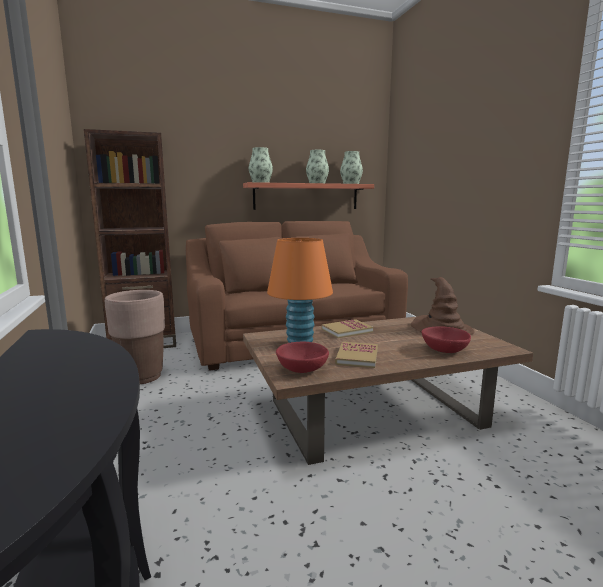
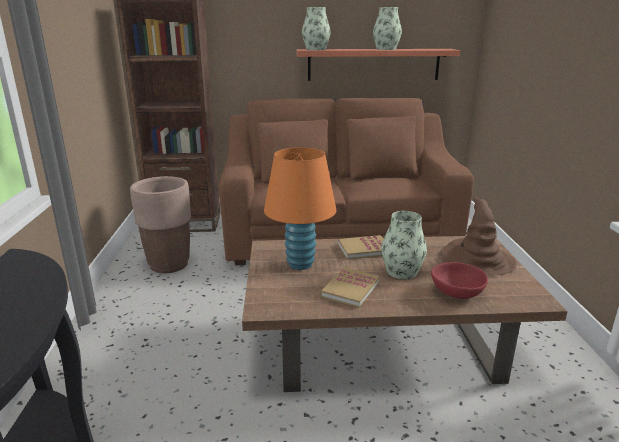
camera: 15 degrees right, 10 degrees up
(303, 369) = (282, 299): red bowl -> none
(351, 184) = (430, 49): vase -> vase (401, 271)

